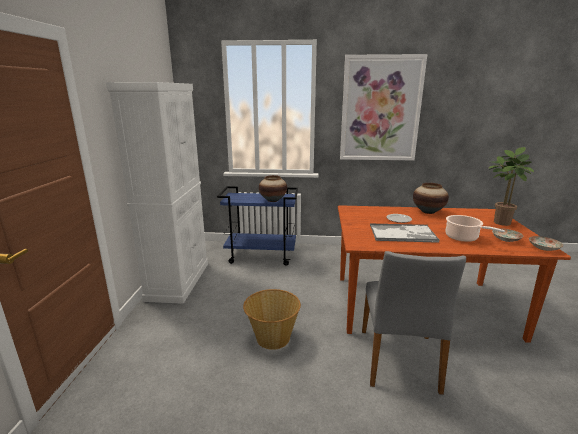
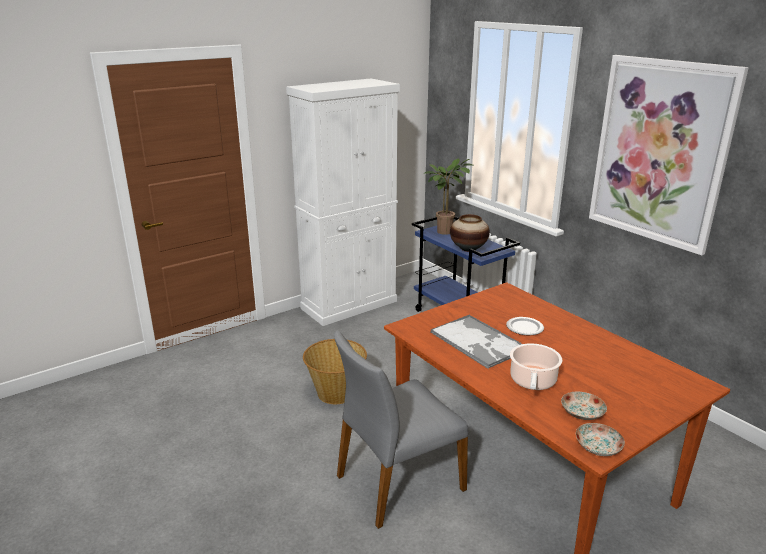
camera: 50 degrees right, 5 degrees up
(428, 212) = (594, 338): vase -> none
(499, 222) = (657, 398): potted plant -> potted plant (446, 231)

